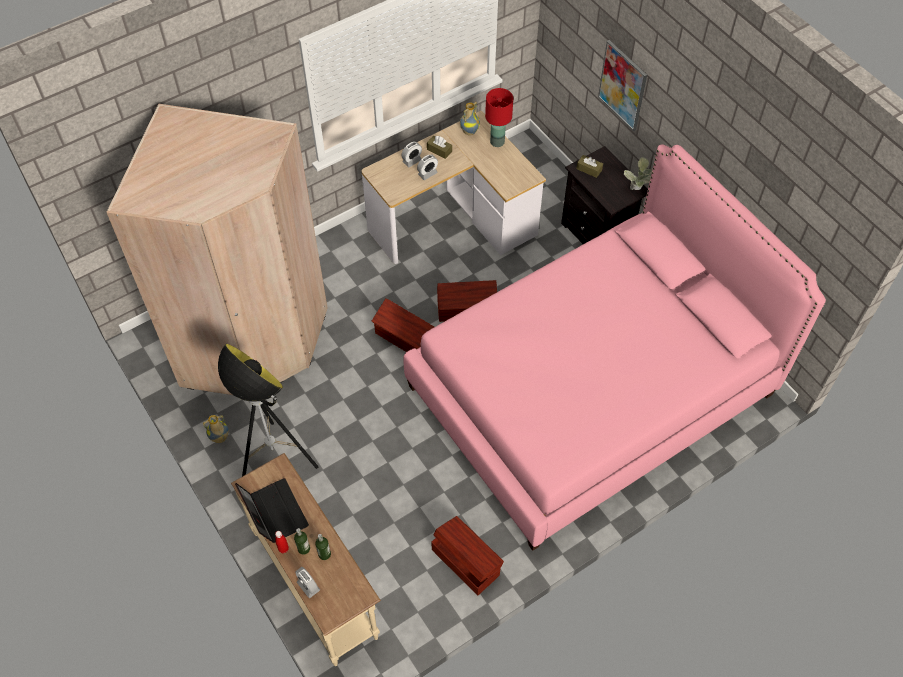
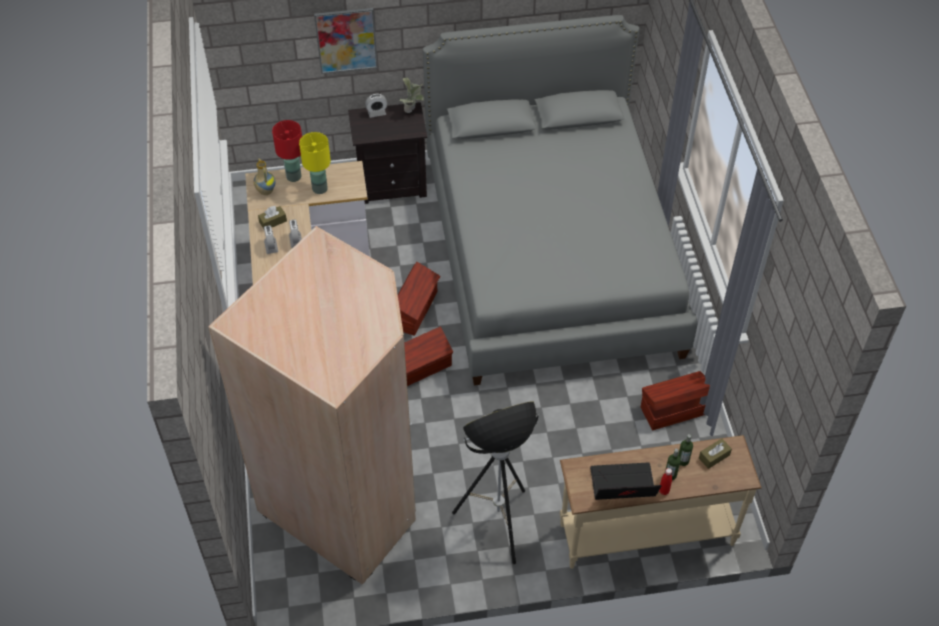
camera: 65 degrees left, 5 degrees down
(220, 438) = (446, 565): vase -> none
(308, 586) = (709, 483): alarm clock -> alarm clock (377, 113)
(494, 164) = (319, 188): none -> yellow table lamp
(589, 169) = (367, 130): brown tissue box -> brown tissue box (714, 456)
(592, 390) = (551, 255): pink bed -> grey bed

